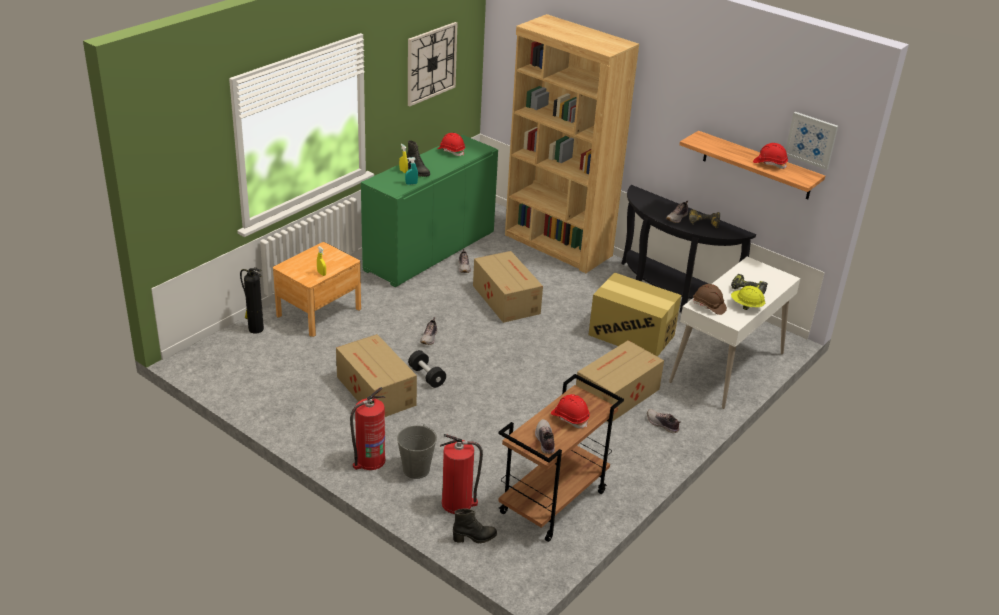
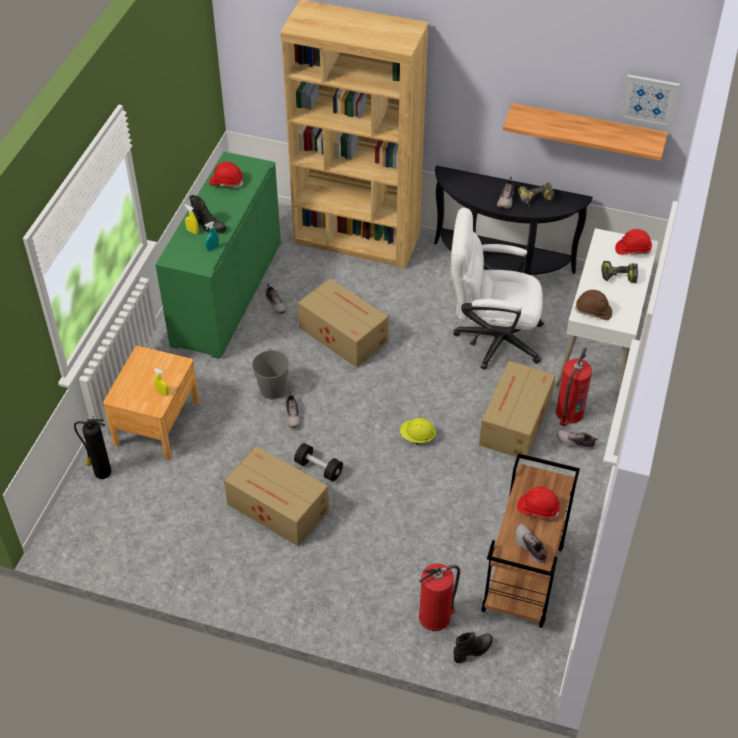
camera: 20 degrees left, 15 degrees up
(369, 460) = (322, 599): fire extinguisher -> fire extinguisher (569, 413)
(416, 469) = (373, 591): grey bucket -> grey bucket (272, 389)
(431, 63) = (179, 90): wall clock -> none
(631, 335) = (491, 338): cardboard box -> white office chair
(746, 306) = (627, 298): yellow hard hat -> yellow hard hat (417, 437)
(769, 164) = (607, 132): red hard hat -> red hard hat (632, 249)

